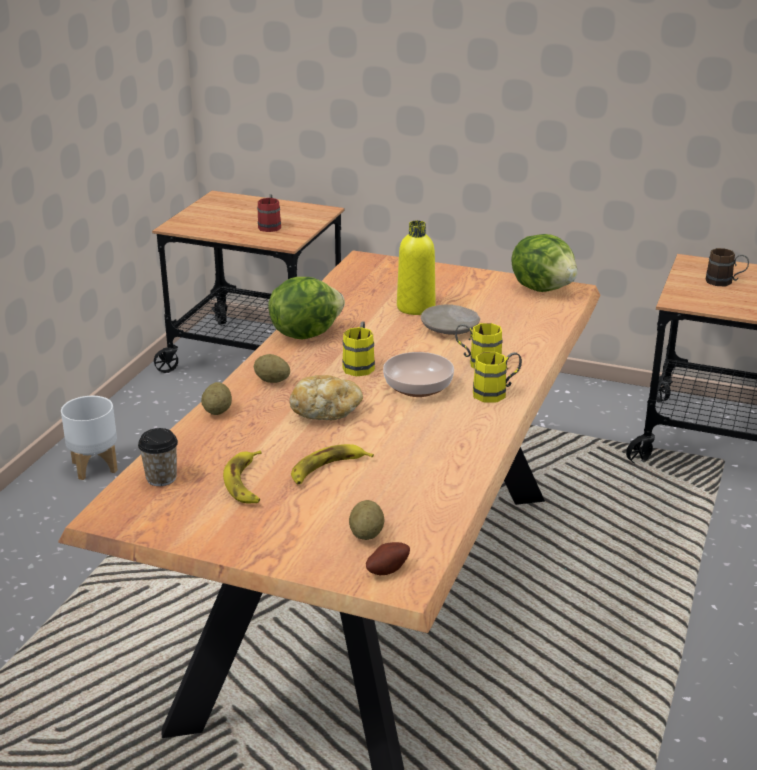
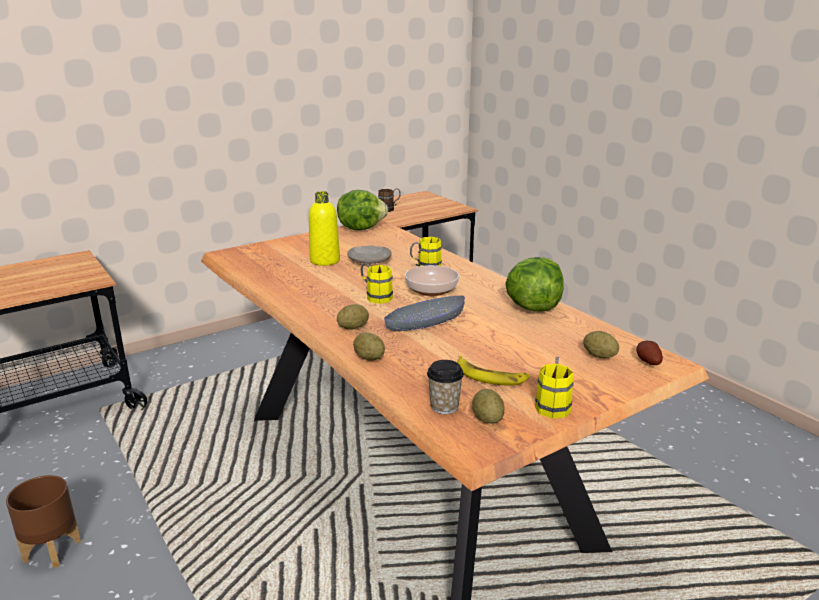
camera: 55 degrees left, 5 degrees down
(95, 466) = (53, 550): white planter -> brown planter
(158, 507) = (487, 419): none -> potato
(270, 225) = (56, 277): red mug -> none
(305, 333) = (300, 298): lettuce -> lettuce (533, 307)
(326, 412) = (425, 324): bread -> grey bowl
(327, 469) = (503, 345): banana -> none
(496, 393) = (469, 274): yellow mug -> yellow mug (553, 404)

